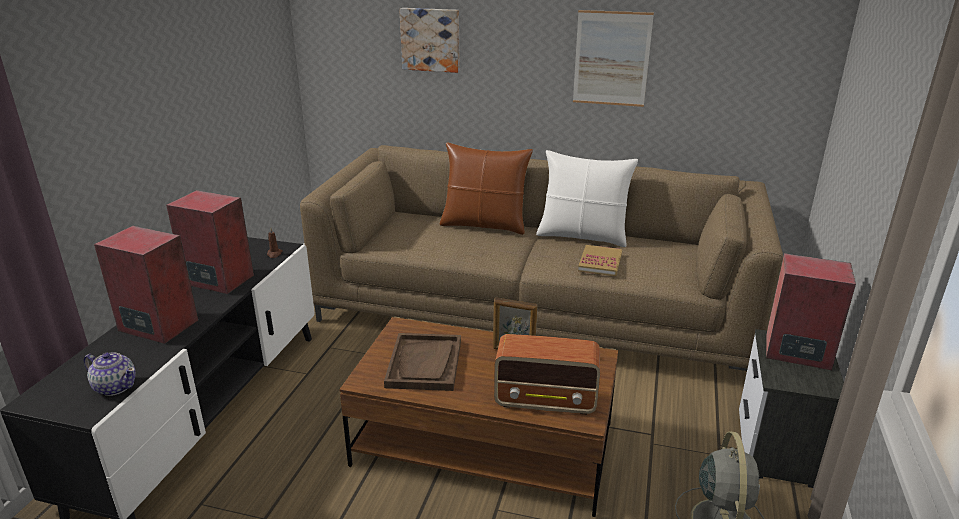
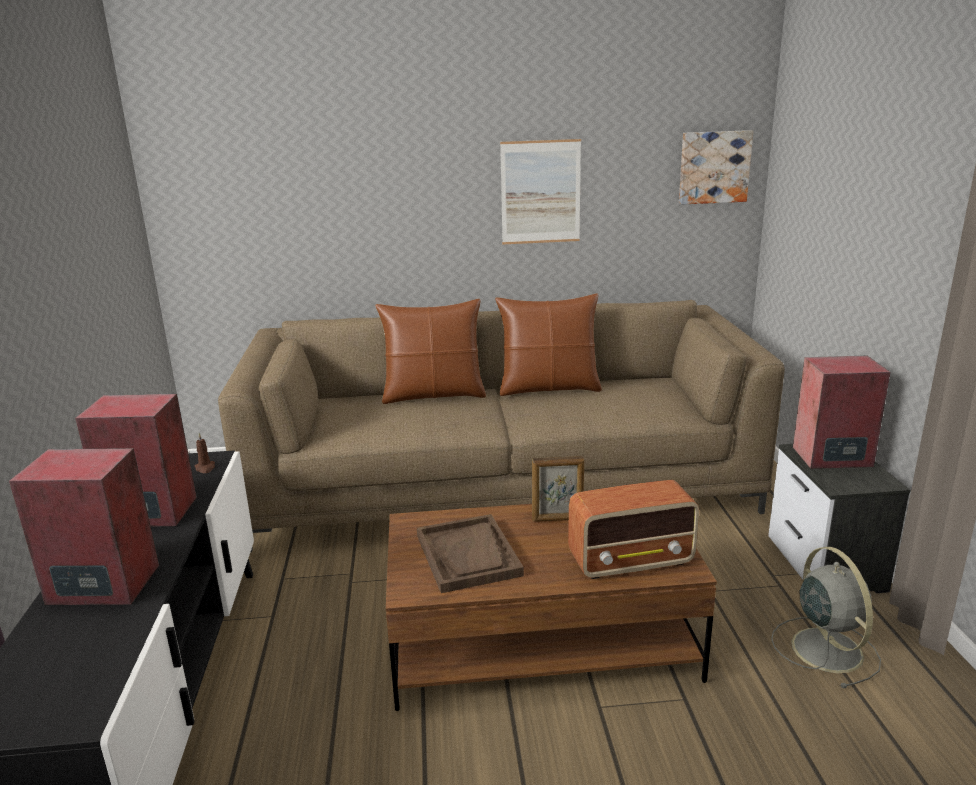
camera: 20 degrees left, 5 degrees down
(115, 386) = (97, 676): teapot -> none
(431, 39) = (328, 189): picture -> picture (713, 167)
(582, 236) = (549, 388): white pillow -> brown pillow
(600, 262) = (589, 410): book -> none

